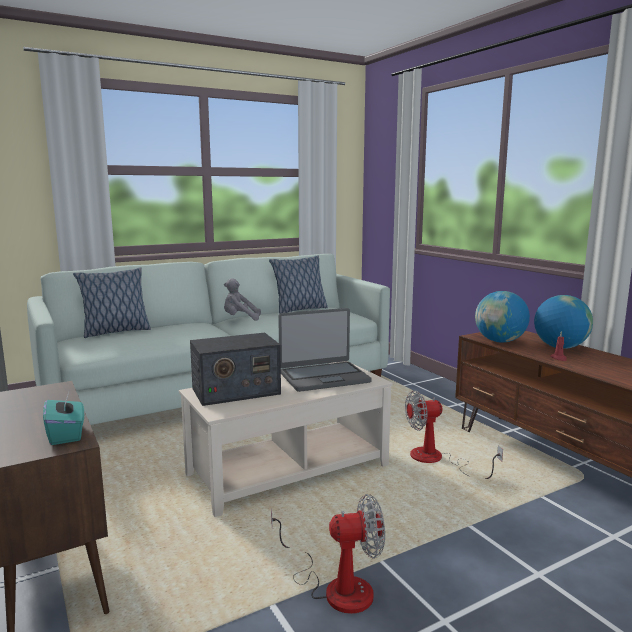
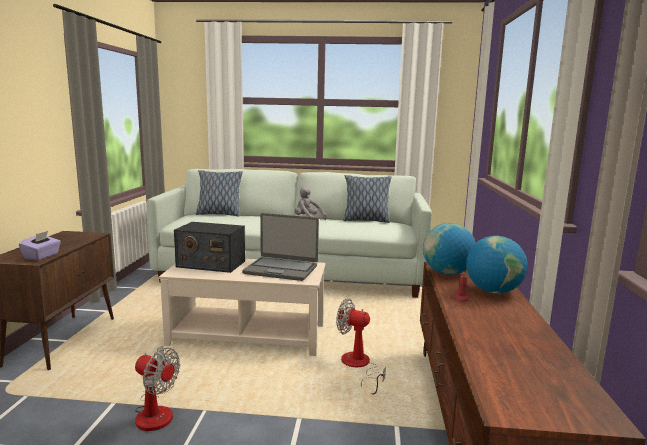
camera: 35 degrees right, 0 degrees up
(66, 434) = (42, 256): turquoise tissue box -> purple tissue box

